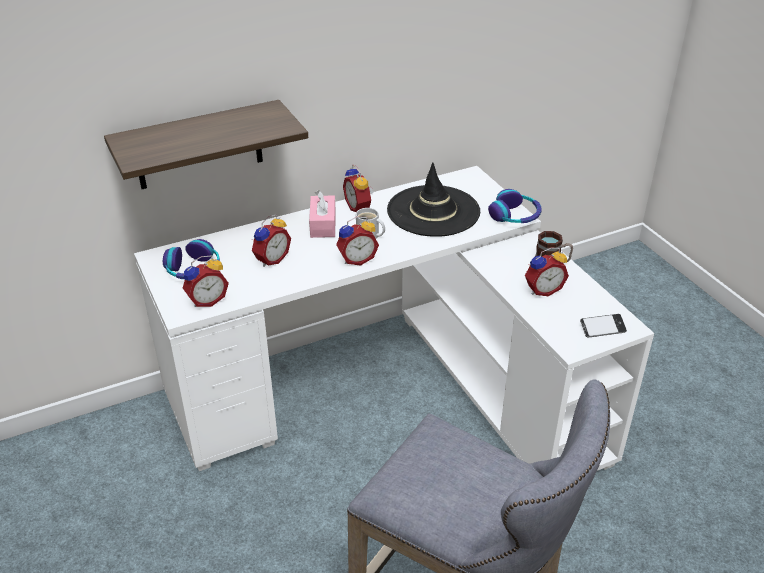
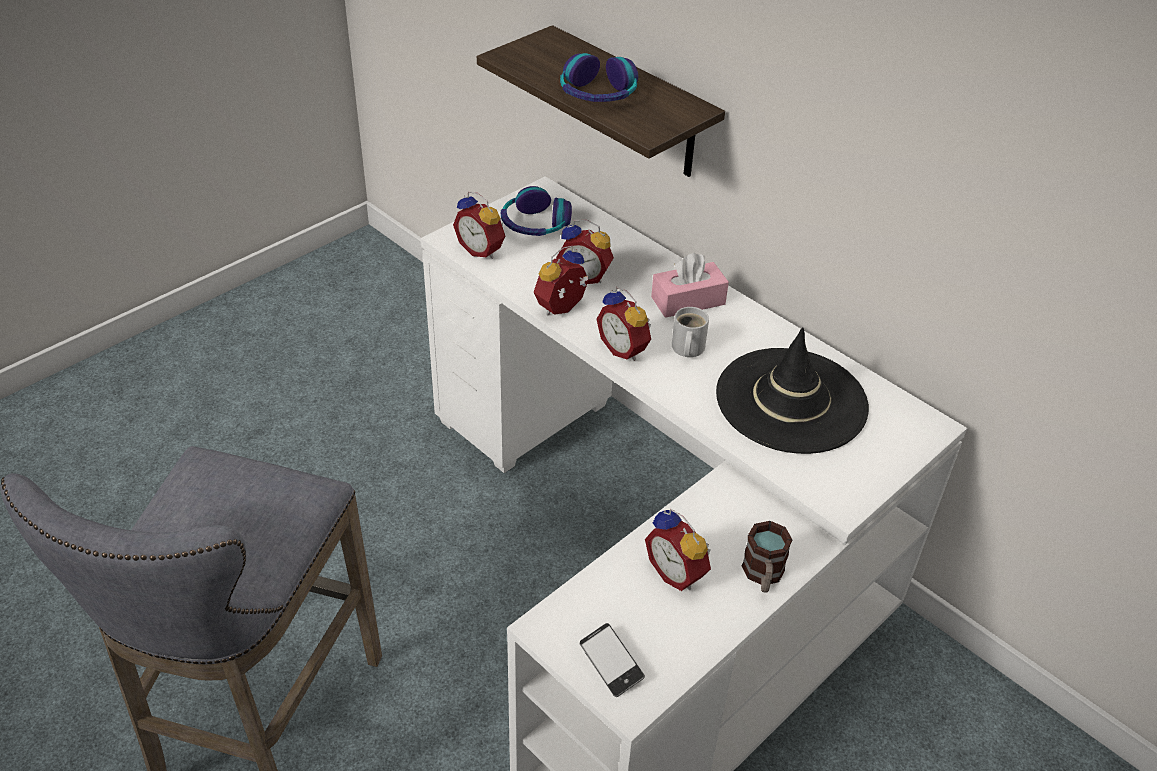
camera: 70 degrees right, 5 degrees up
(359, 208) = (750, 325): alarm clock -> alarm clock (563, 309)
(515, 216) = (841, 498): headphones -> headphones (598, 94)

